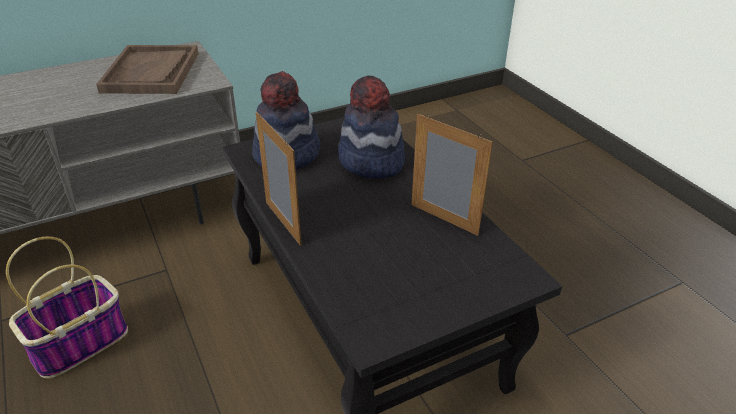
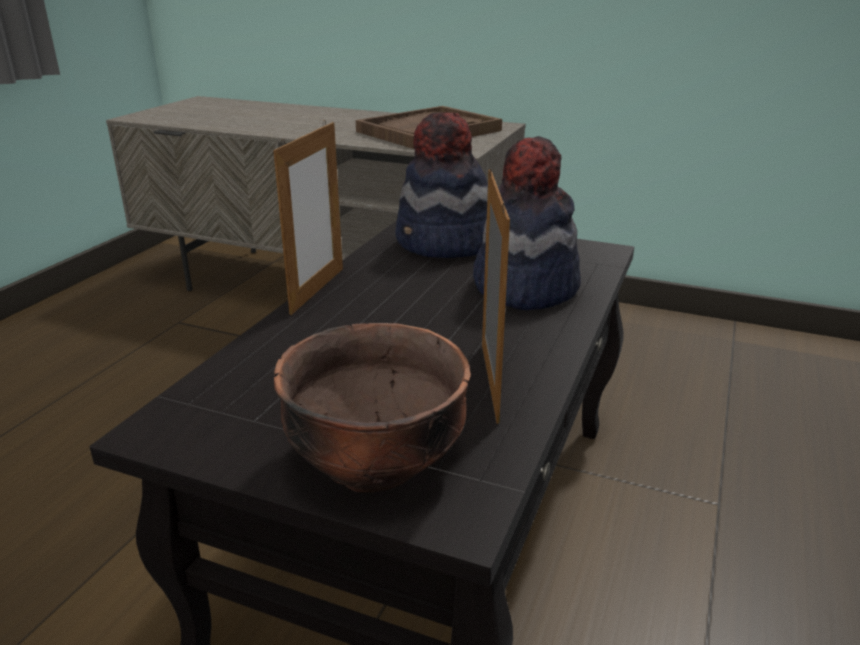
camera: 50 degrees right, 10 degrees down
(80, 342) = (190, 368): basket -> none
(471, 281) = (374, 461): none -> brown bowl

